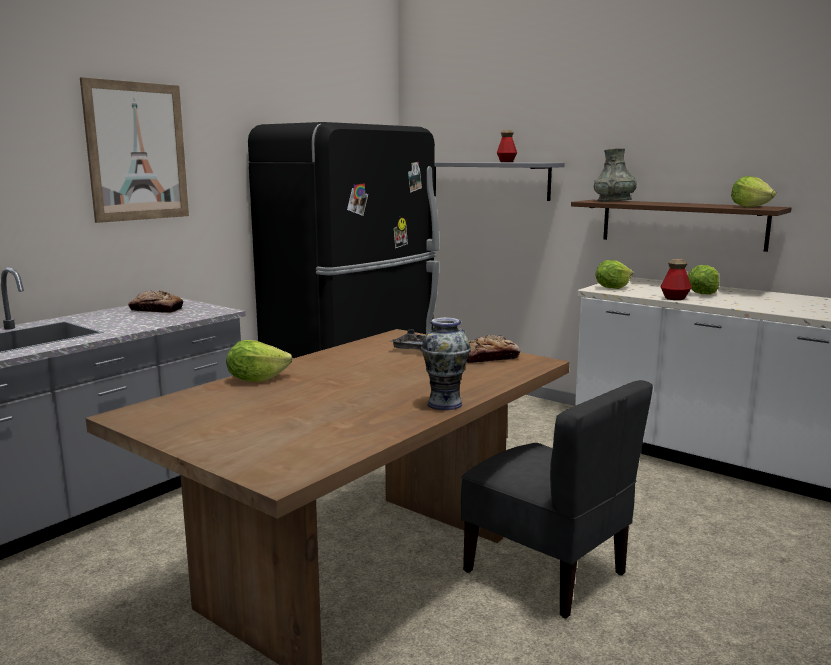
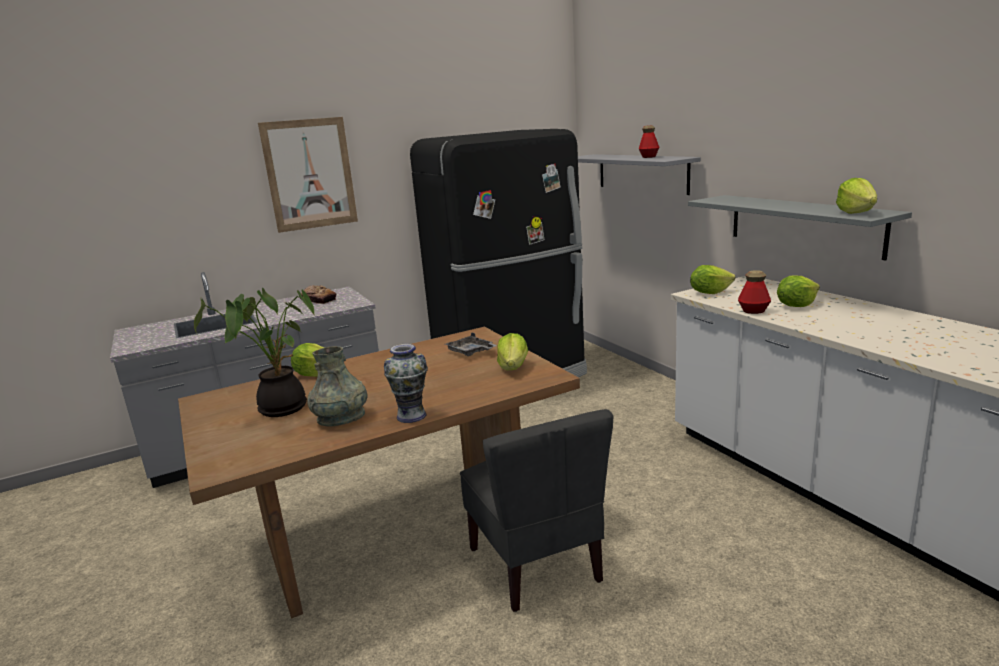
camera: 25 degrees right, 5 degrees up
(262, 412) = (280, 407): none -> potted plant
(488, 358) = (513, 367): bread -> lettuce
(614, 201) = (732, 200): grey vase -> grey vase (341, 417)
(682, 224) = (803, 224): brown shelf -> grey shelf

